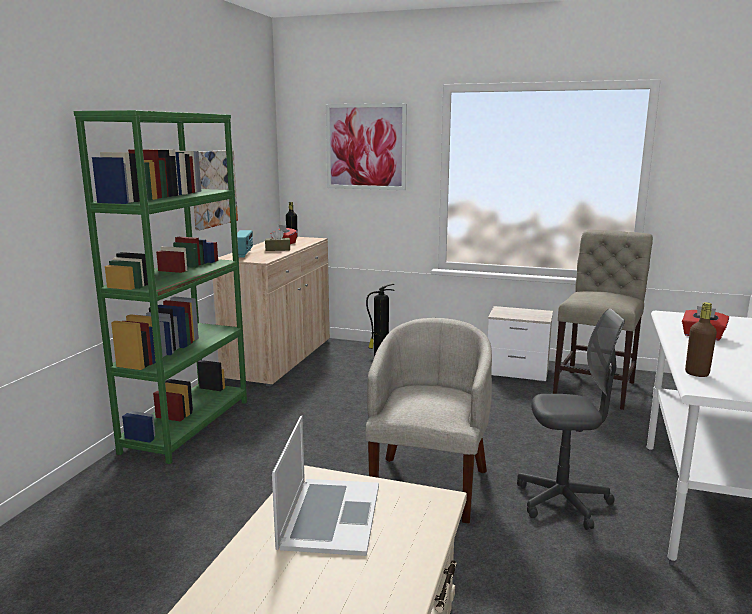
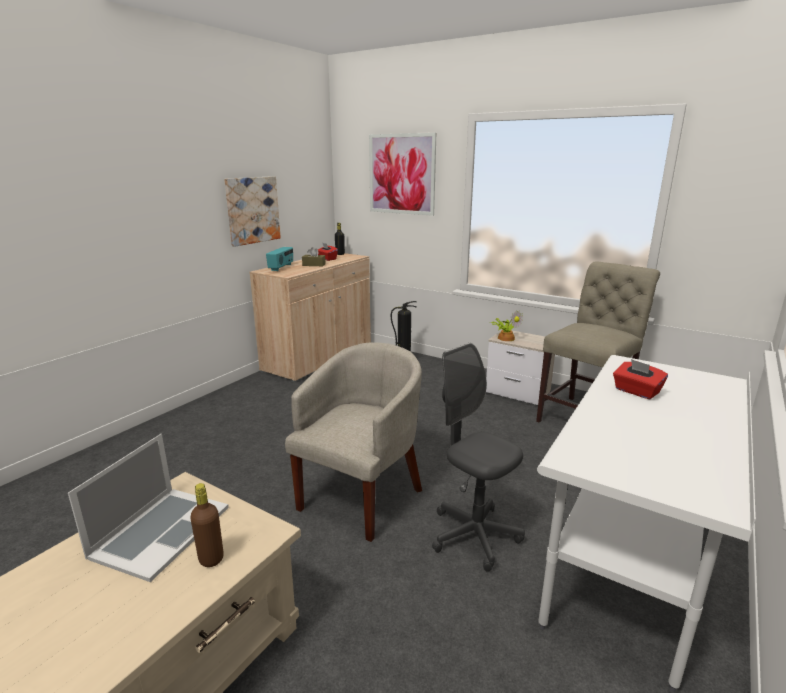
camera: 15 degrees right, 5 degrees up
(187, 425) = (207, 410): green bookcase -> none
(504, 314) = (506, 338): none -> potted plant
(563, 502) = (474, 535): grey office chair -> grey office chair turned 150 degrees counterclockwise
(696, 373) = (581, 439): brown bottle -> brown bottle (211, 558)

